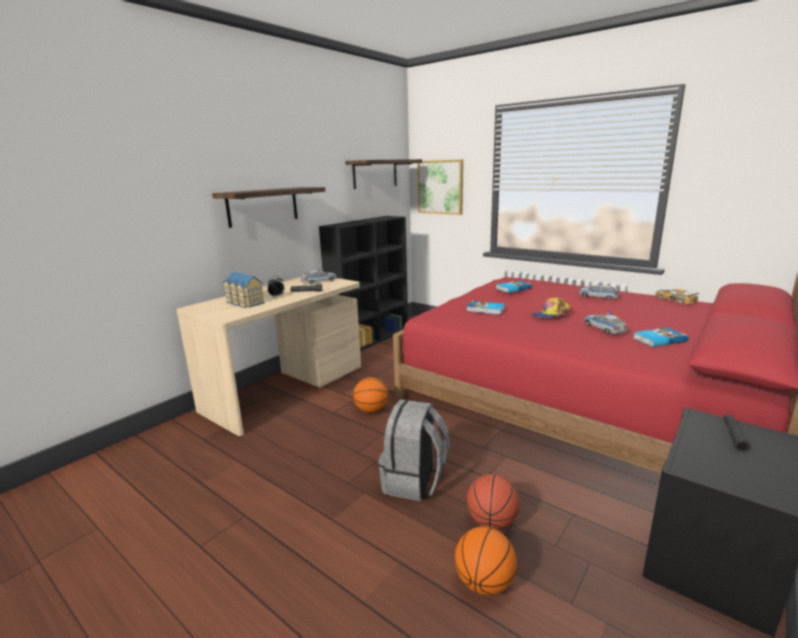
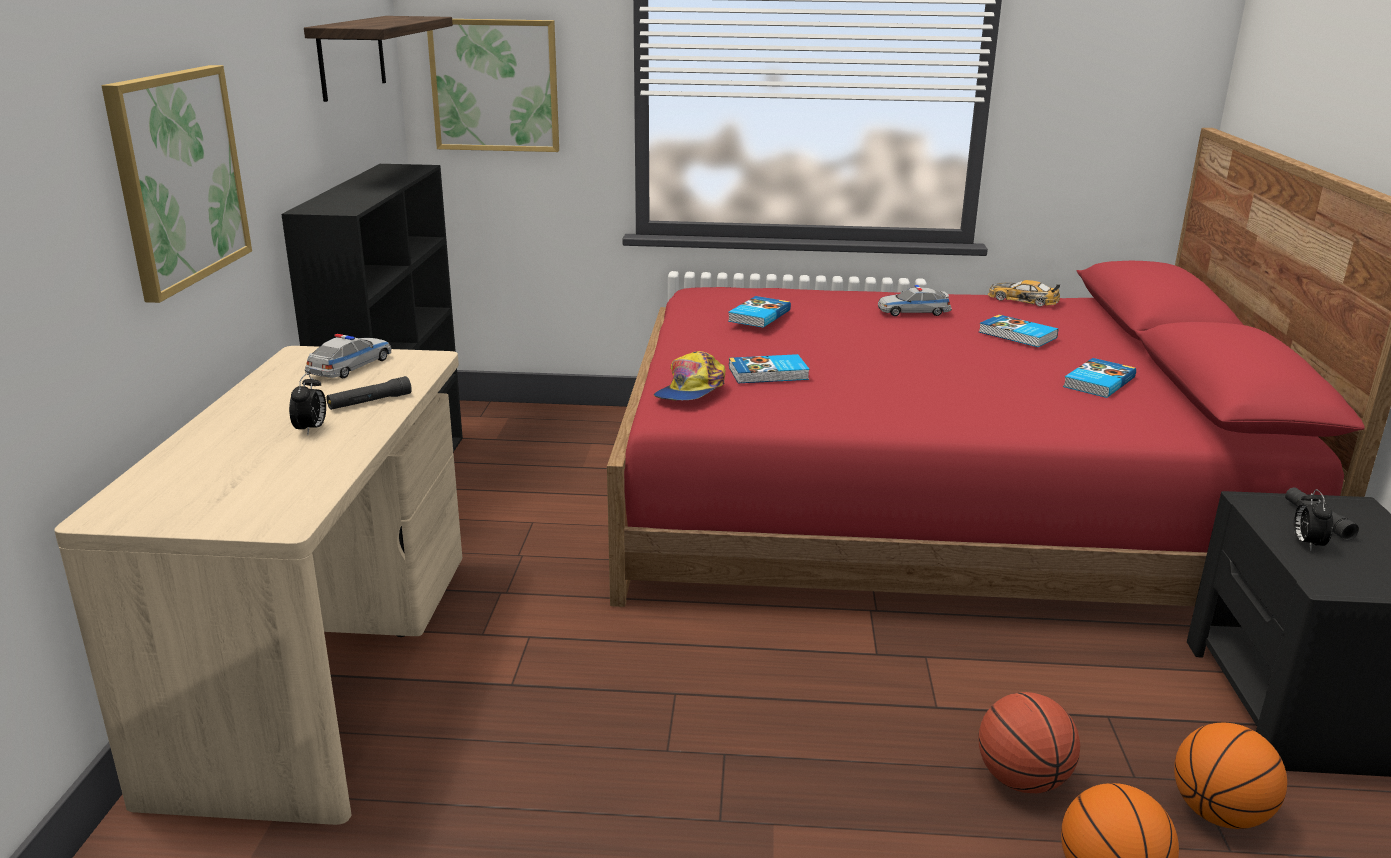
camera: 35 degrees left, 5 degrees up
(244, 302) = (249, 466): toy house -> none
(263, 206) = (178, 178): shelf -> picture
(371, 410) = (593, 651): basketball -> basketball (1219, 814)
(414, 482) = (835, 765): grey backpack -> none
(550, 315) = (894, 365): cap -> cap (691, 391)
(604, 328) = (1004, 376): toy car -> none
(642, 313) = (1017, 335): none -> book
(704, 445) = (1306, 543): none -> alarm clock

